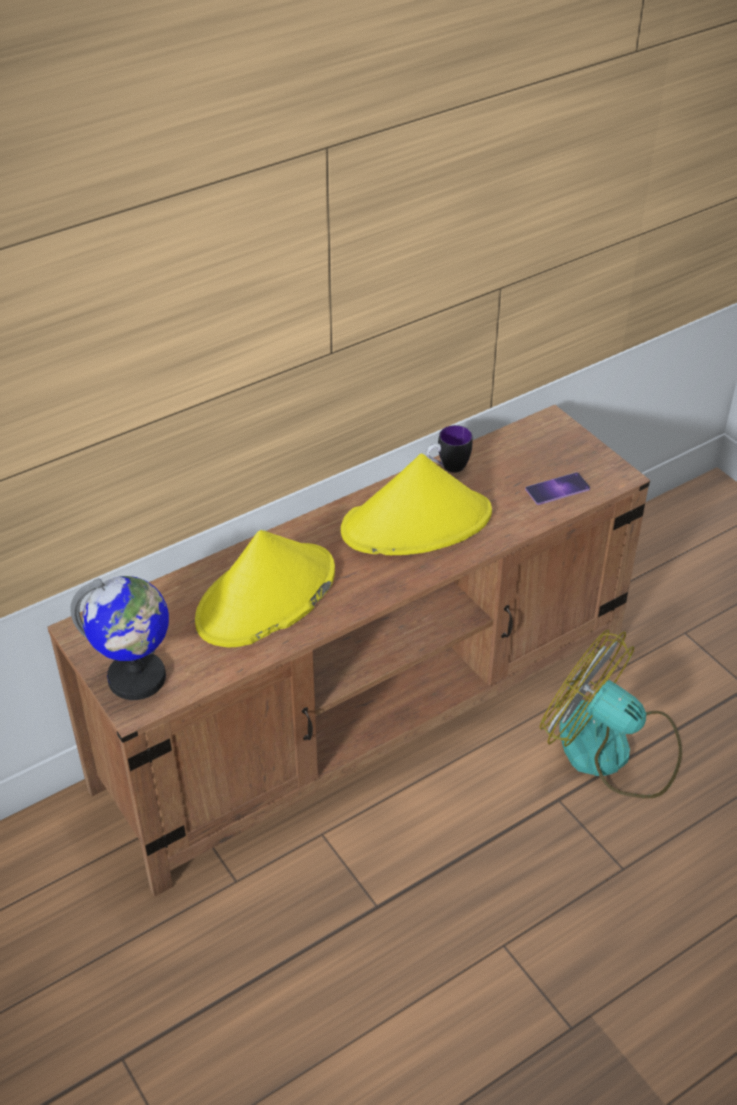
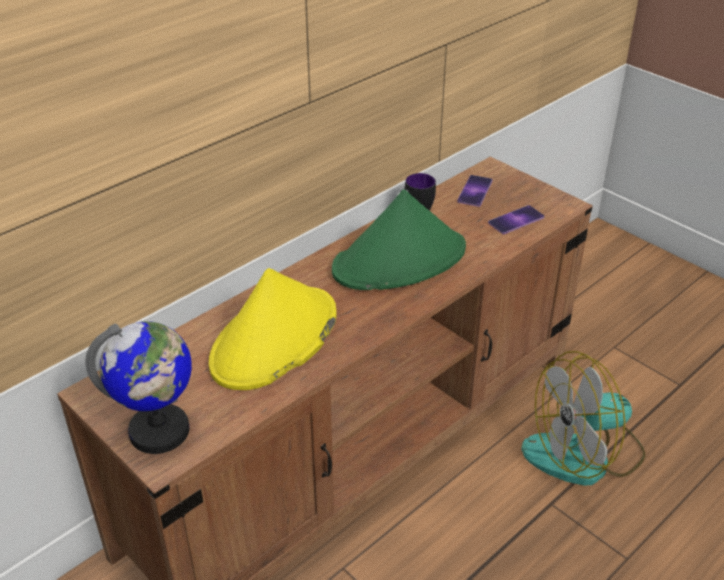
camera: 10 degrees left, 5 degrees down
(417, 523) = (400, 260): yellow hat -> green hat
(523, 447) = (475, 191): none -> phone
(611, 751) = (584, 454): fan -> fan turned 45 degrees counterclockwise

